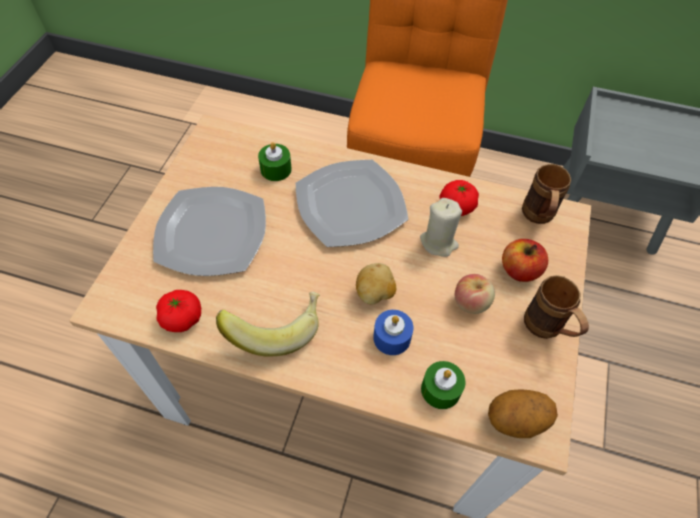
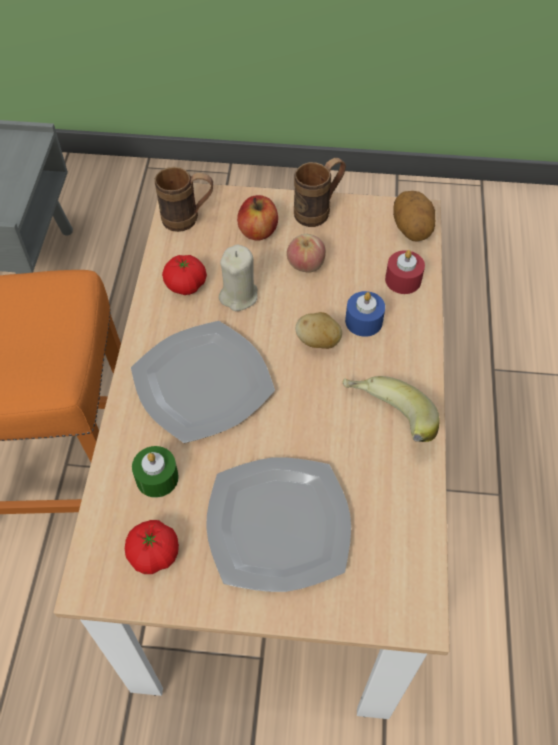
camera: 100 degrees left, 0 degrees up
(182, 318) = (404, 518): tomato -> tomato (154, 554)
(440, 390) = (403, 280): green candle -> red candle

